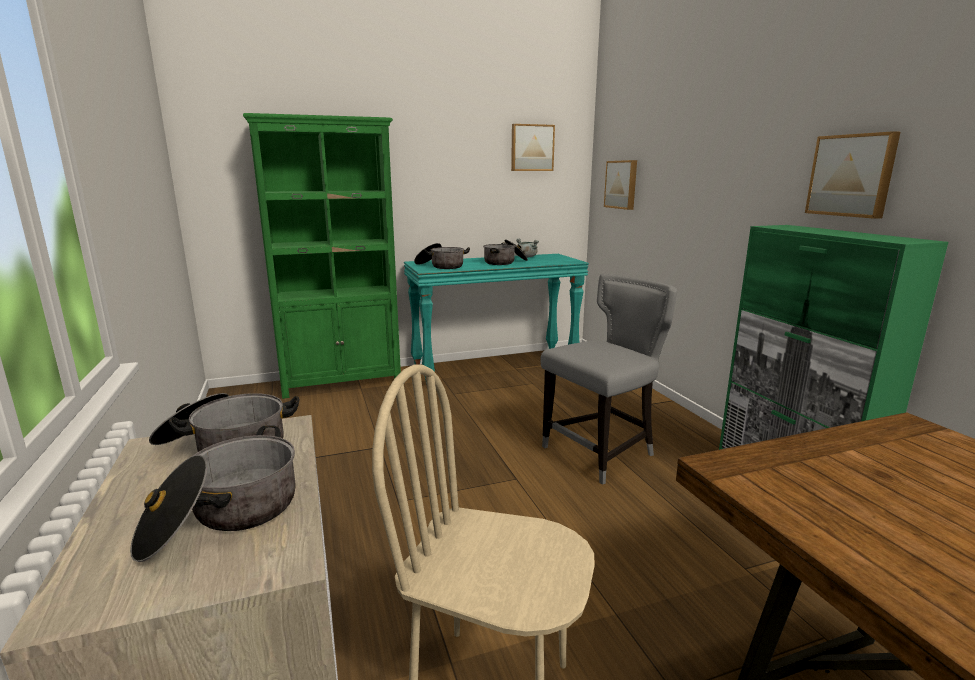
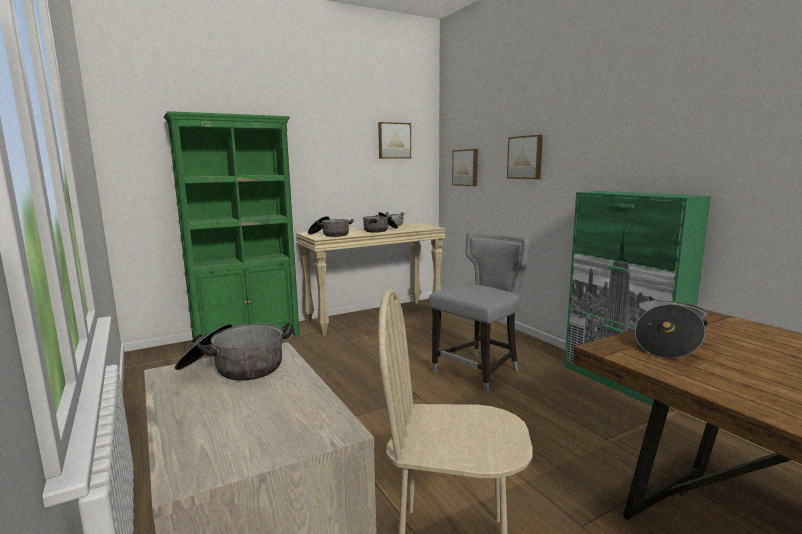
camera: 10 degrees left, 5 degrees down
(223, 517) = (267, 410): cooking pot -> cooking pot (667, 343)
(495, 367) = (374, 317): turquoise console table -> beige console table
(852, 175) = (641, 154): picture -> picture (525, 157)

